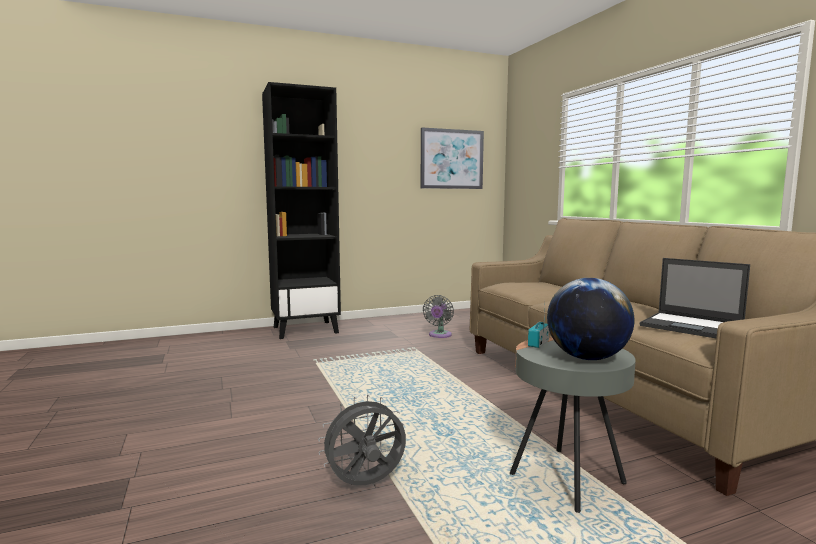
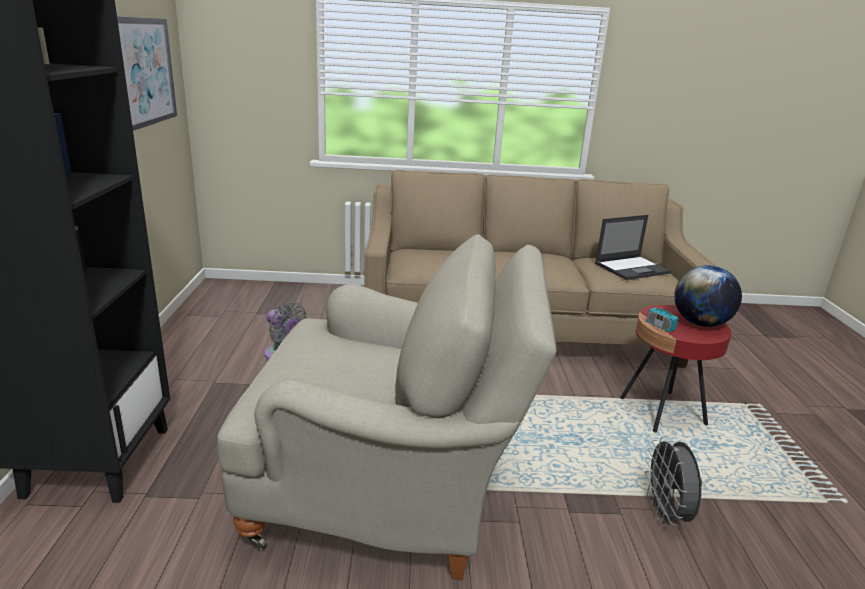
camera: 70 degrees left, 15 degrees up
(322, 383) = (391, 492): none -> beige armchair
(567, 479) = (662, 411): grey side table -> red side table

